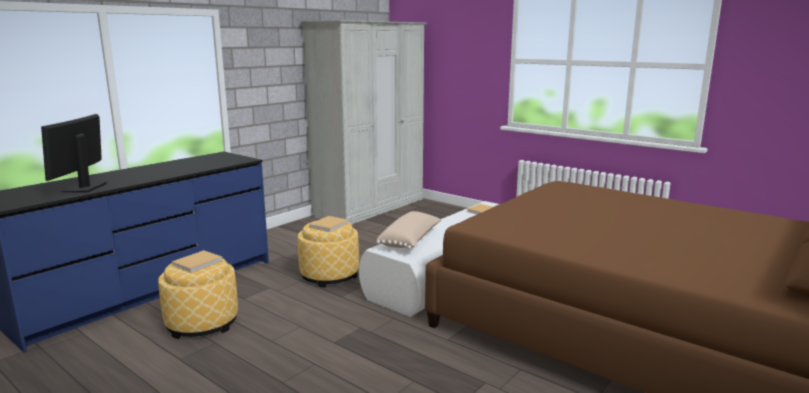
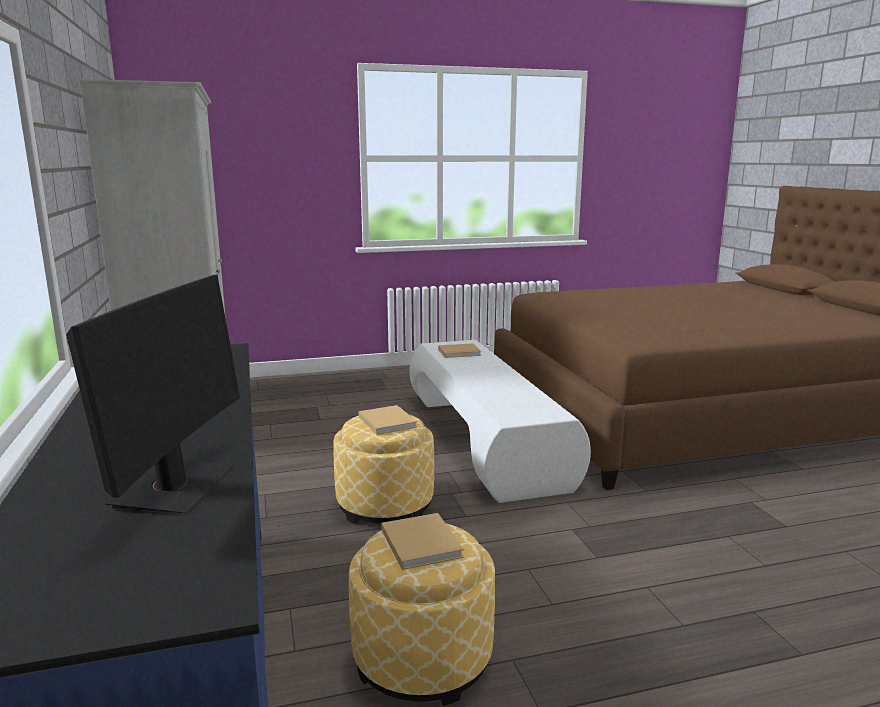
camera: 55 degrees left, 0 degrees up
(84, 188) = (174, 487): monitor -> monitor turned 120 degrees counterclockwise
(411, 241) = (504, 401): beige pillow -> none

